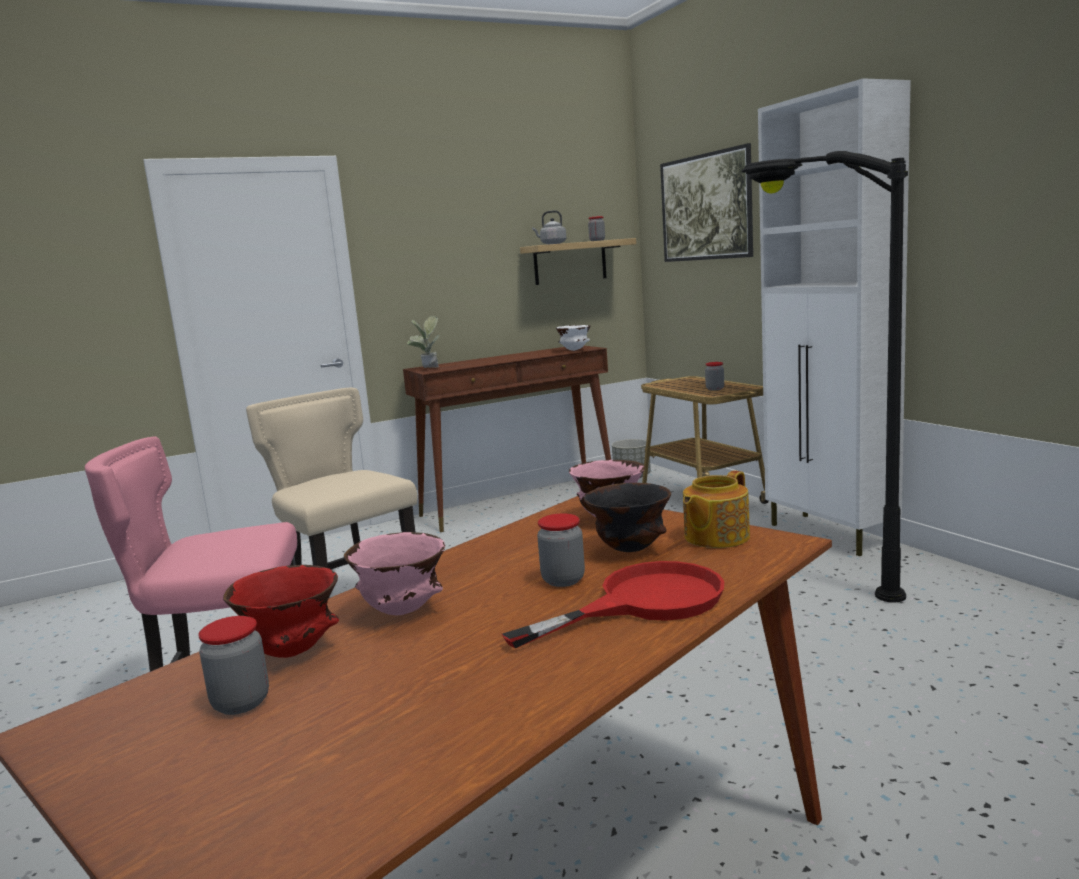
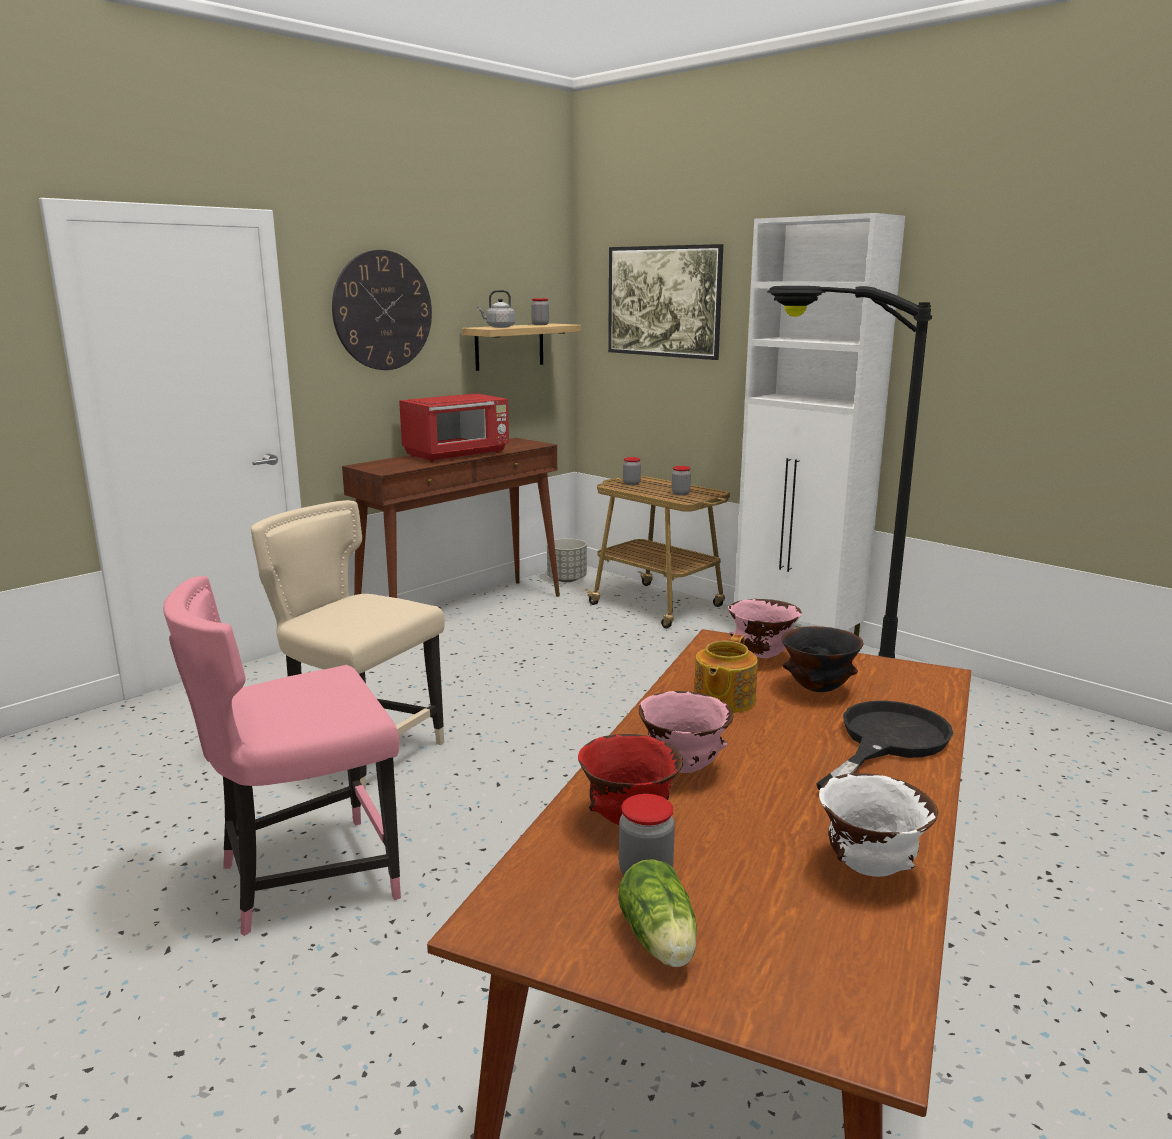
camera: 20 degrees left, 5 degrees up
(168, 768) = (660, 942): none -> lettuce
(427, 369) = (377, 468): potted plant -> none
(441, 235) = (382, 310): none -> wall clock
(508, 357) = (458, 454): none -> red microwave
(563, 580) = (793, 724): jar -> jar (631, 483)
(575, 350) = (524, 446): white bowl -> white bowl (870, 867)
(643, 603) = (886, 742): red frying pan -> black frying pan
(715, 537) = (876, 672): teapot -> teapot (723, 700)

